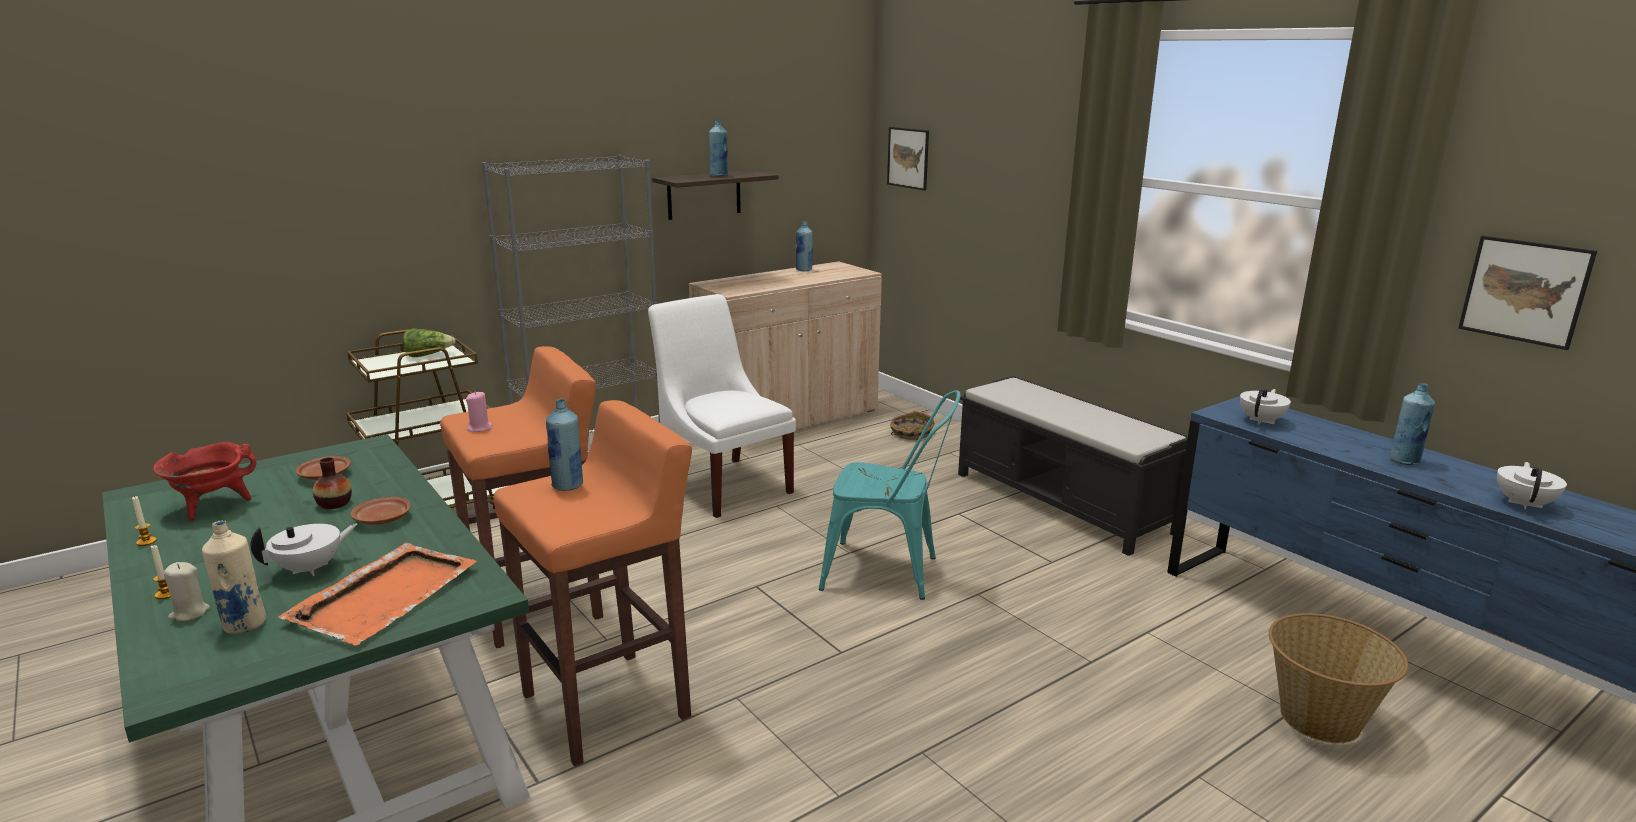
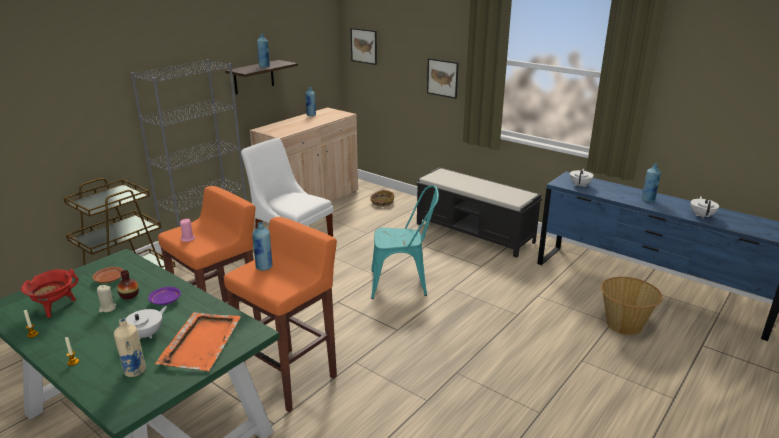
camera: 15 degrees left, 5 degrees up
(189, 613) = (97, 370): beige candle -> beige candle (107, 308)
(382, 520) = (165, 300): brown plate -> purple plate
(428, 355) = (114, 193): lettuce -> none
(1524, 291) = (693, 116): picture -> picture (442, 78)

